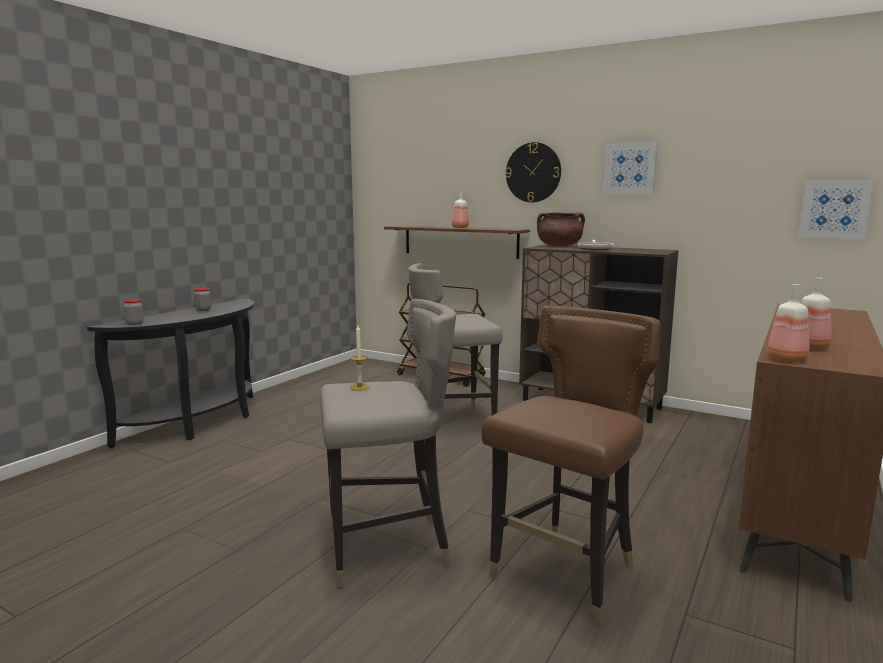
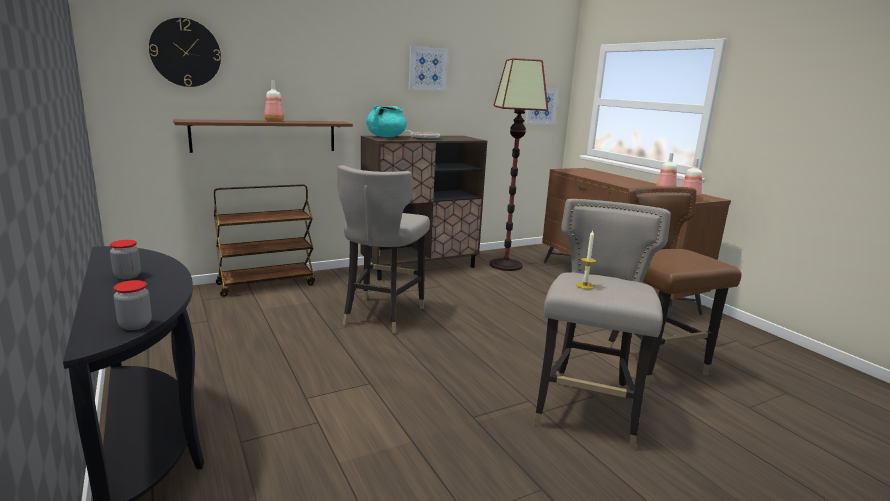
camera: 60 degrees left, 5 degrees up
(533, 172) = (345, 65): wall clock -> wall clock (185, 53)
(559, 246) = (386, 137): brown cooking pot -> turquoise cooking pot
(698, 434) = (506, 265): none -> floor lamp

